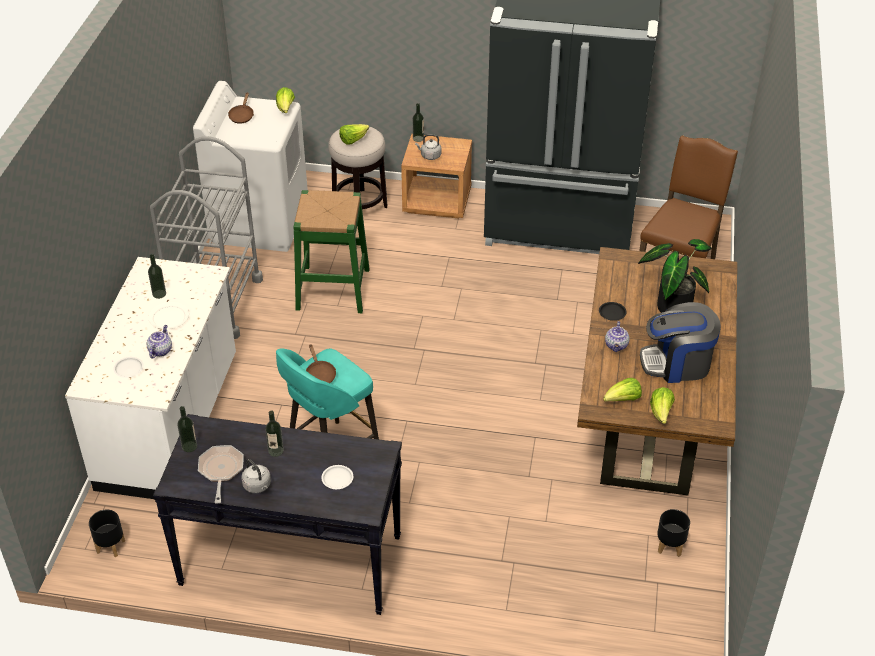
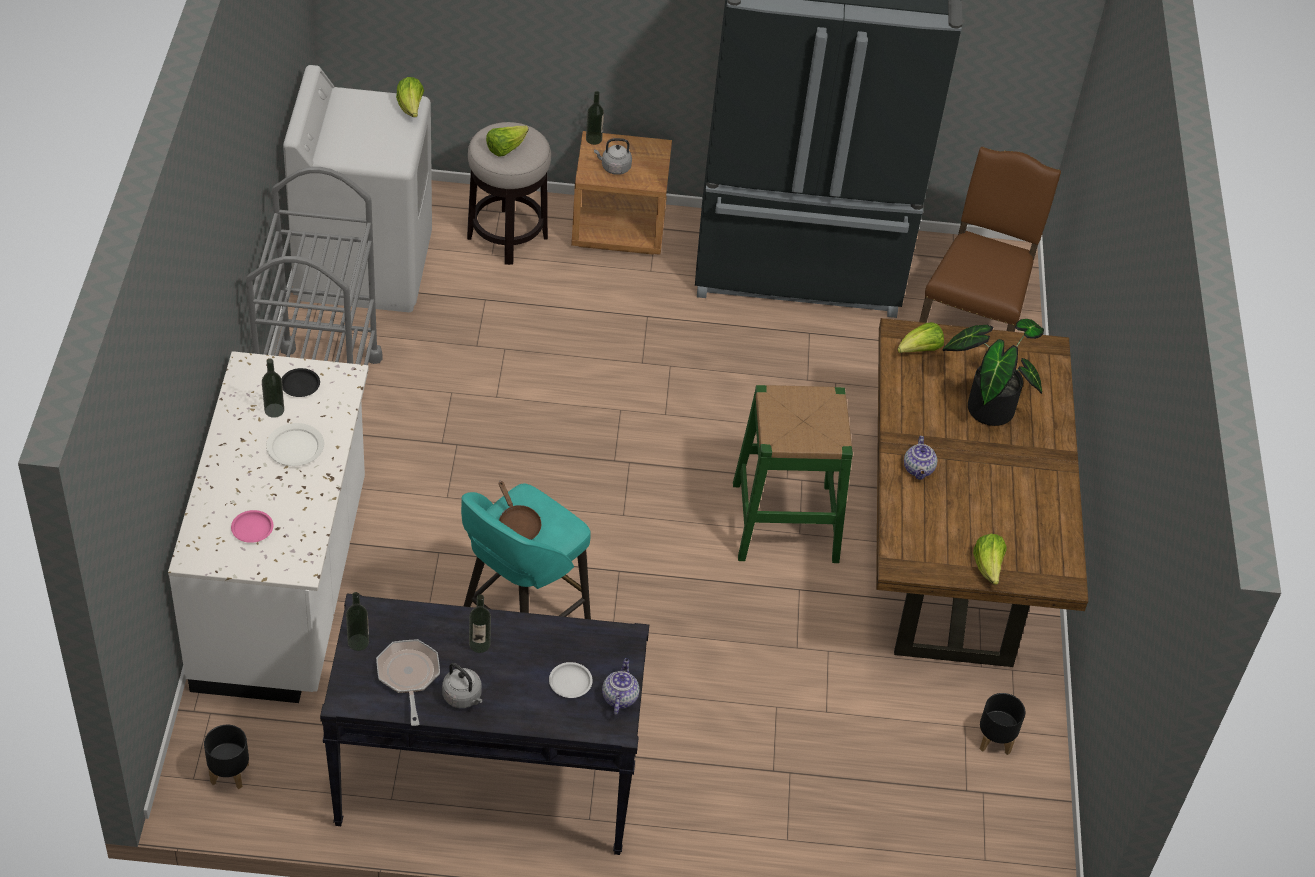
camera: 10 degrees left, 5 degrees up
(129, 369) = (252, 529): white plate -> pink plate
(160, 350) = (292, 498): teapot -> teapot (619, 697)
(242, 116) = (348, 120): brown frying pan -> none
(333, 289) = (486, 370): green stool -> green stool (785, 522)
(612, 313) = (908, 420): black plate -> black plate (300, 385)
(623, 400) = (935, 550): lettuce -> lettuce (920, 350)
(677, 363) = (1002, 493): coffee machine -> none

